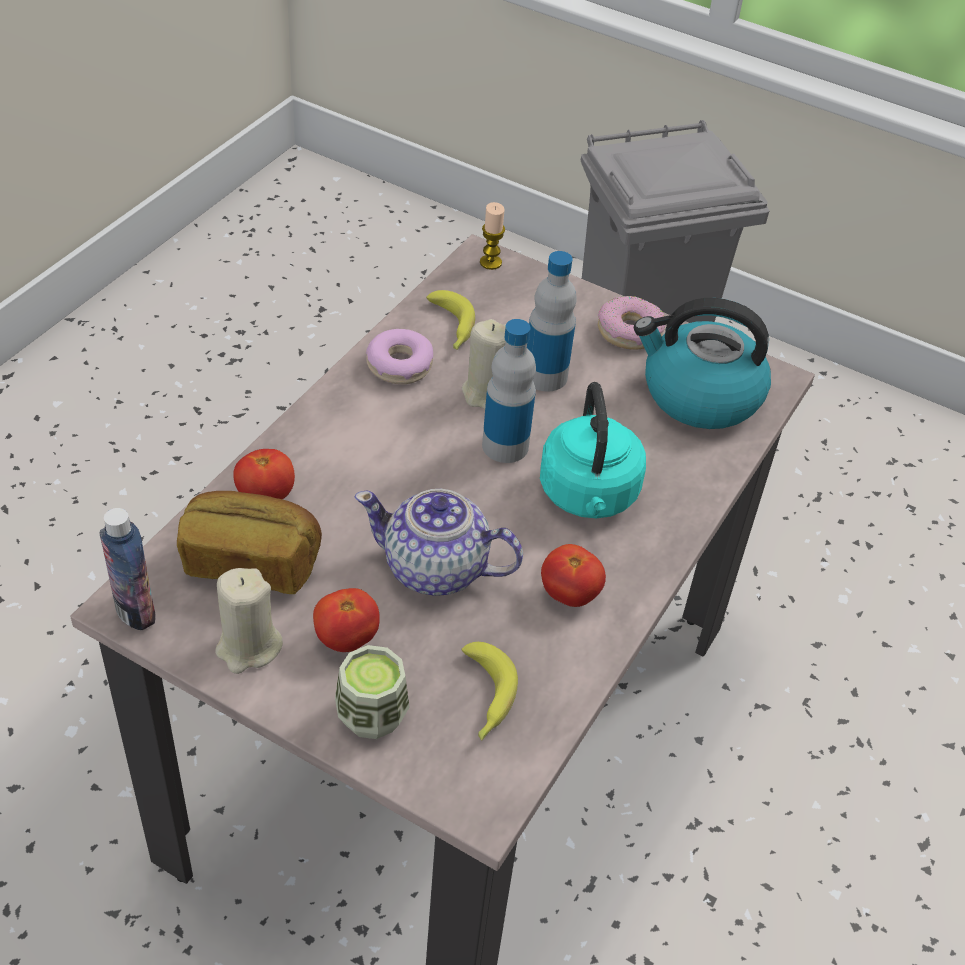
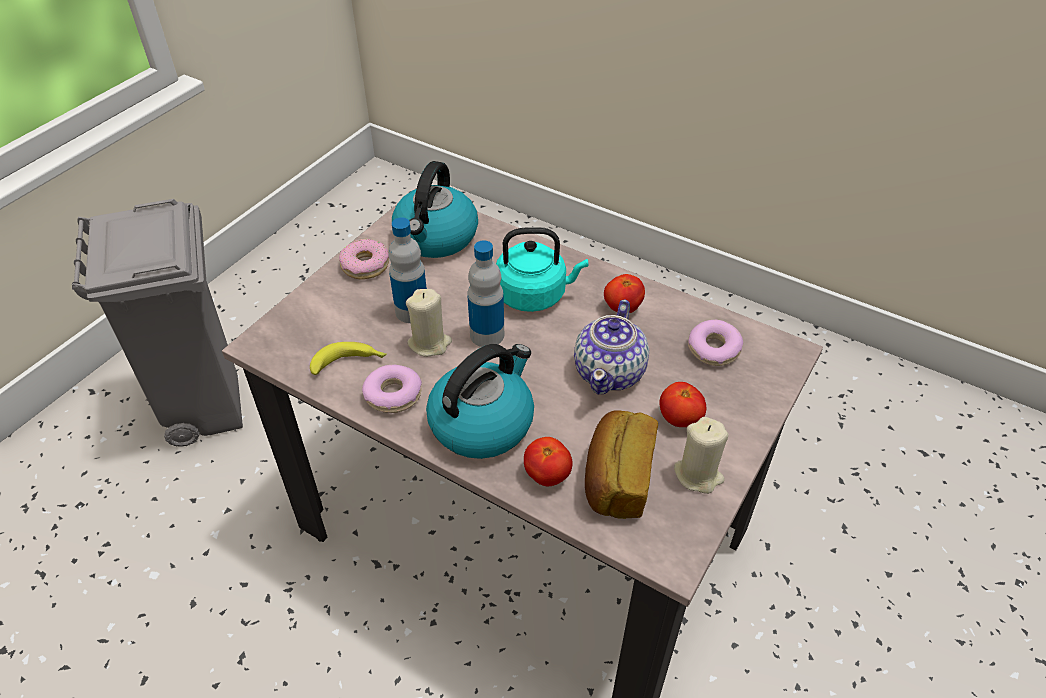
camera: 85 degrees left, 0 degrees up
(135, 611) = (678, 552): bottle -> none
(352, 440) = (482, 422): none -> kettle
(372, 715) = (739, 403): cup -> none
(485, 699) = (713, 349): banana -> donut
(490, 262) = (266, 338): candle -> none

